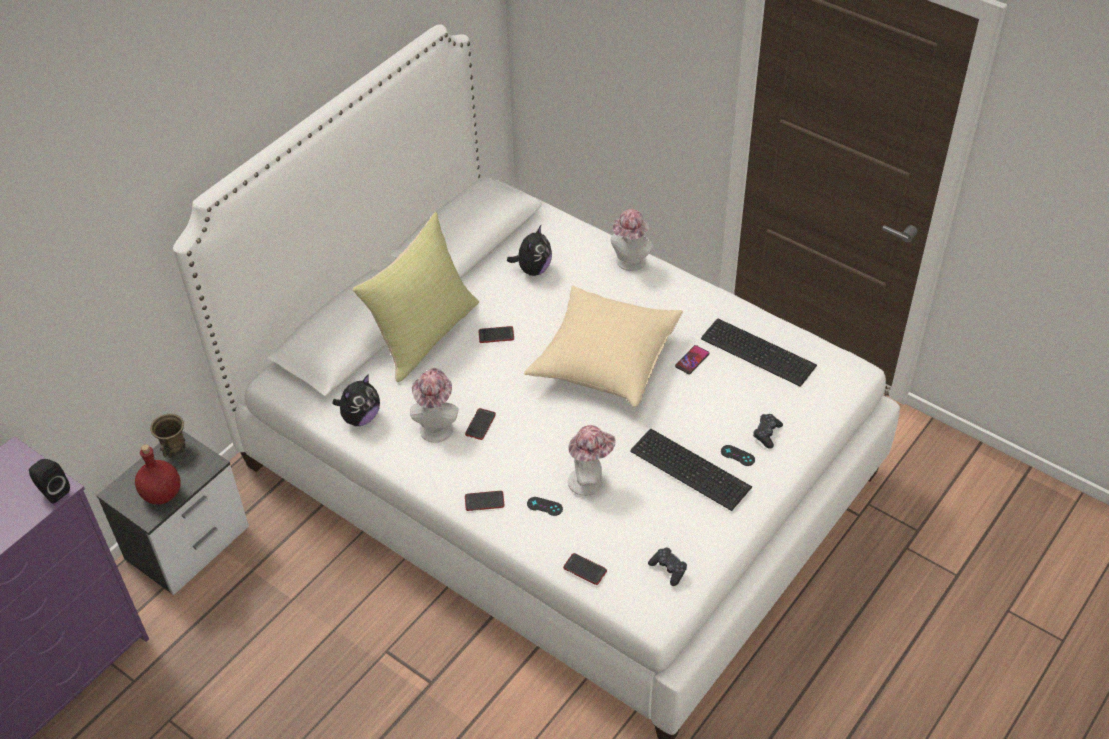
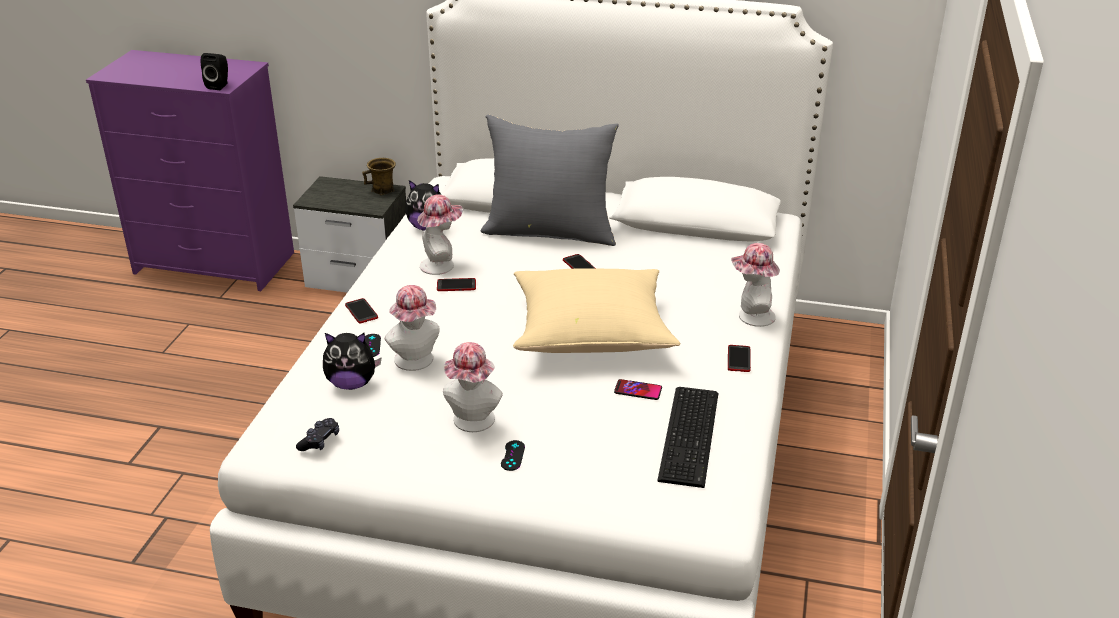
camera: 65 degrees right, 15 degrees down
(163, 494) = (333, 199): red bottle -> none
(424, 335) = (550, 231): yellow pillow -> grey pillow
(533, 269) = (687, 263): plush toy -> plush toy (352, 384)
(585, 569) = (299, 388): phone -> phone (739, 359)
(690, 467) = (472, 423): keyboard -> hat
(767, 434) = (560, 470): black game controller -> none

